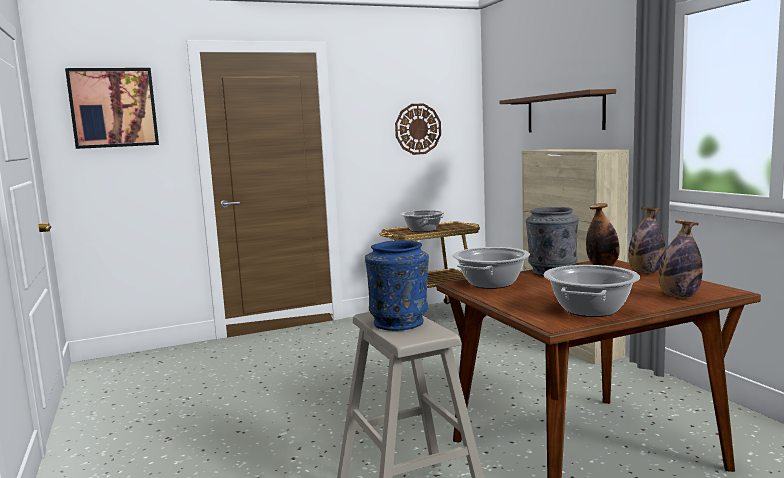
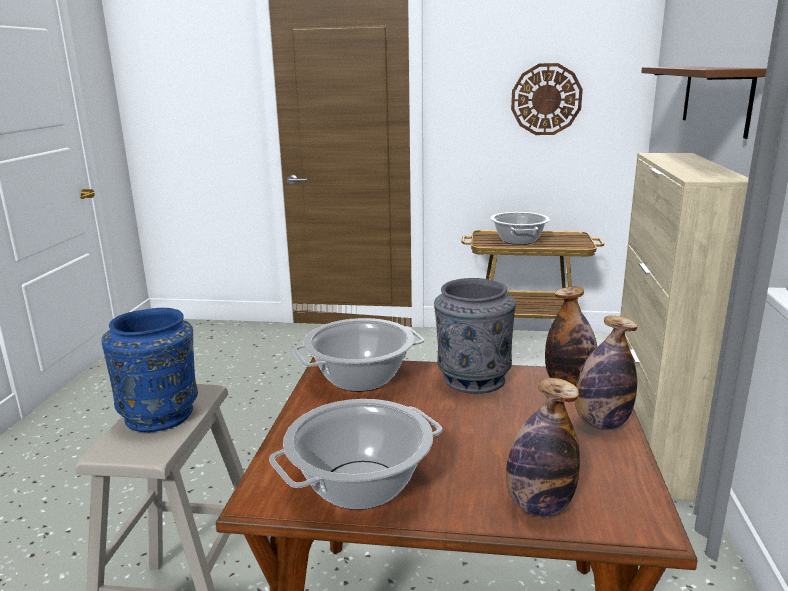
camera: 30 degrees right, 10 degrees up
(113, 108) = (182, 65): picture -> none

